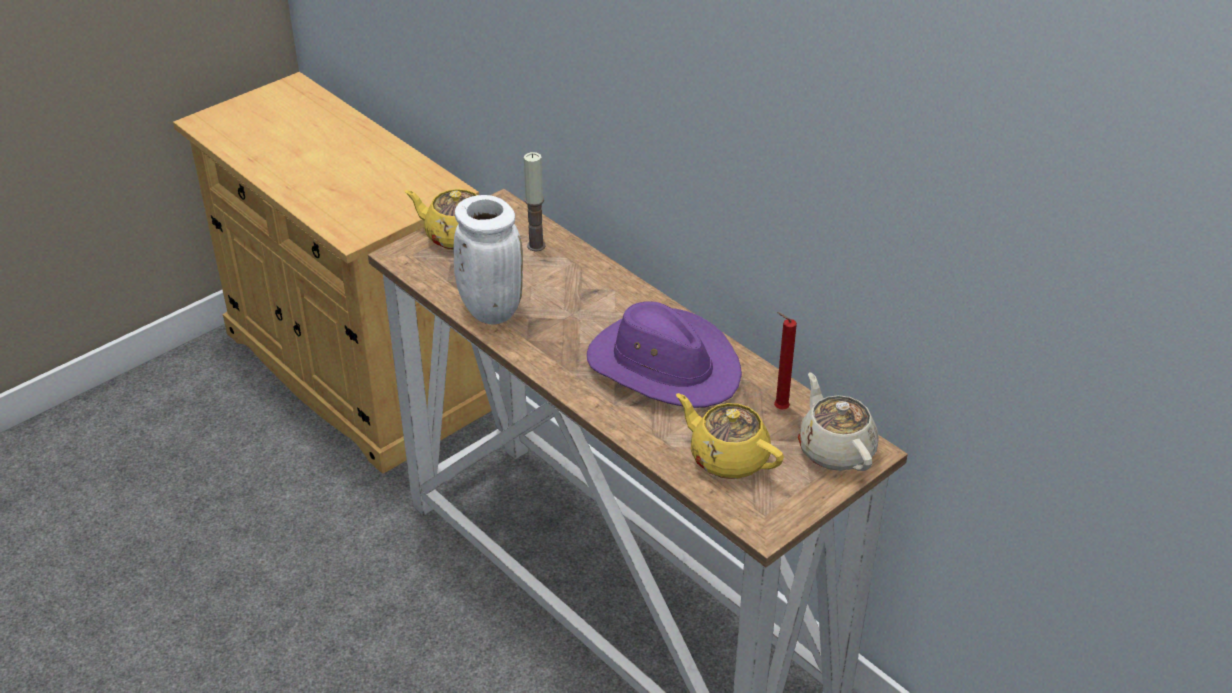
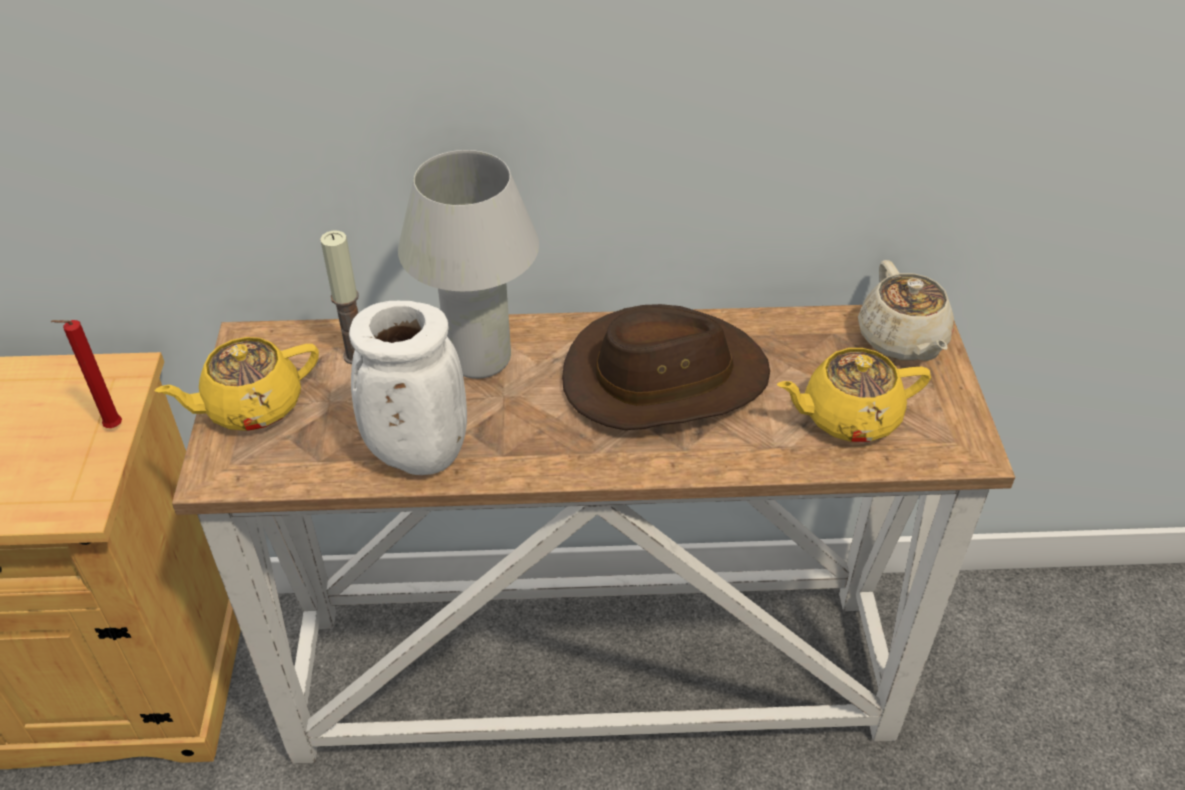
camera: 50 degrees left, 5 degrees up
(589, 288) = (479, 358): none -> white table lamp
(664, 365) = (663, 378): purple hat -> brown hat
(778, 409) = (810, 341): red candle -> red candle (111, 428)
(835, 449) = (902, 340): beige teapot -> beige teapot turned 120 degrees counterclockwise

